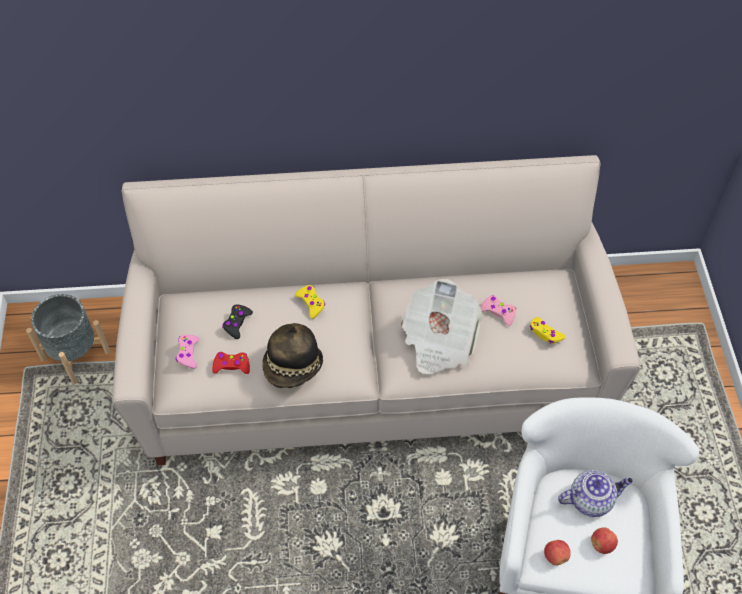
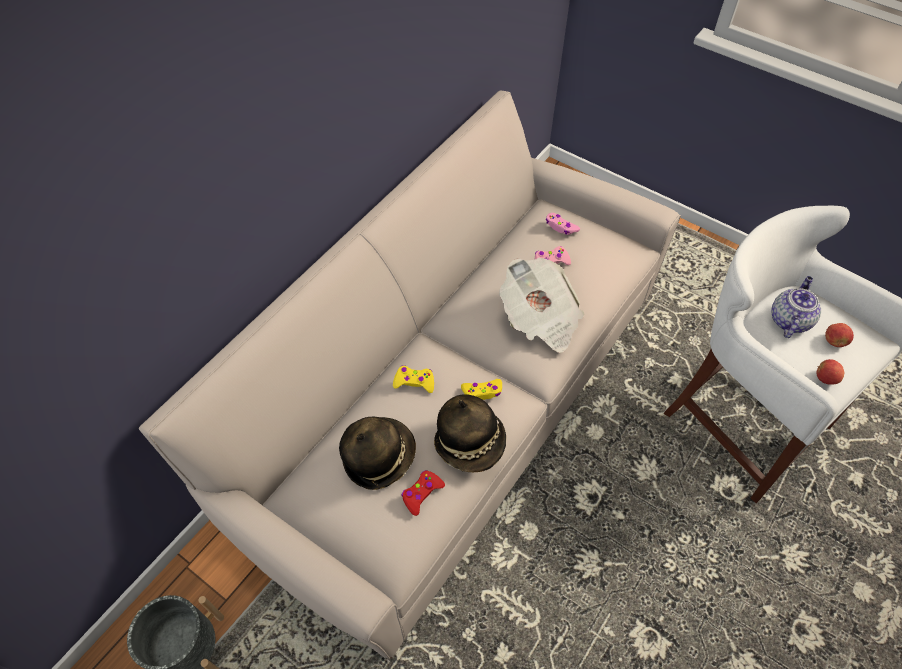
camera: 50 degrees left, 0 degrees up
(188, 353) = (370, 524): pink game controller -> pink game controller (561, 227)
(237, 323) = (378, 456): black game controller -> hat
(545, 333) = (597, 248): yellow game controller -> yellow game controller (482, 392)

